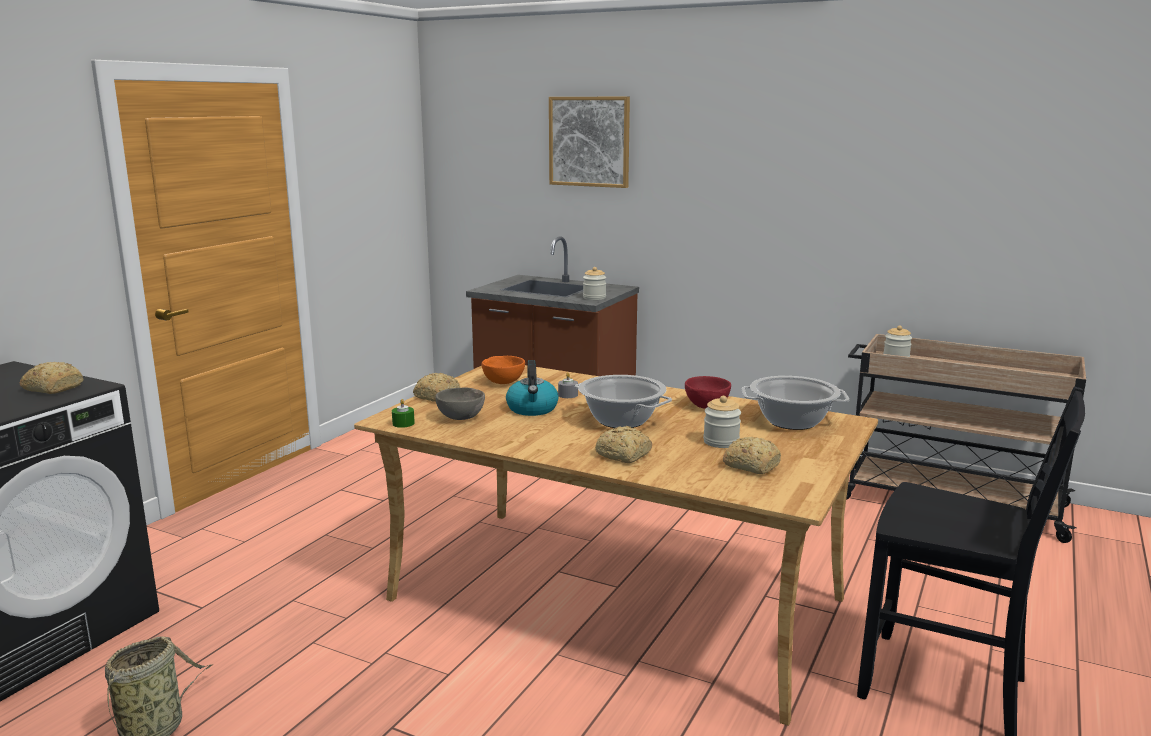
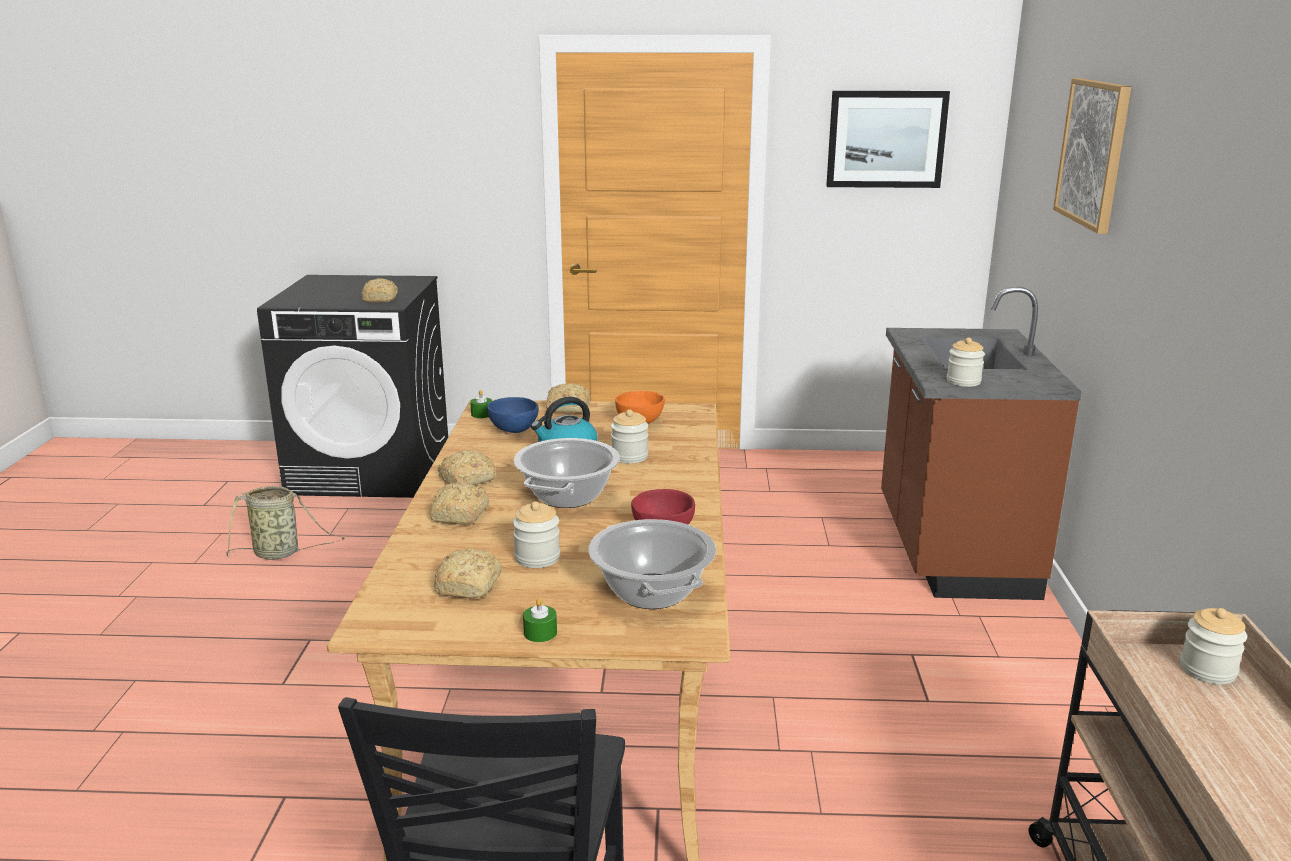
camera: 65 degrees right, 5 degrees up
(366, 155) = (886, 139): none -> picture
(461, 418) = (513, 430): grey bowl -> blue bowl
(553, 446) = (465, 480): none -> bread
(568, 395) = (629, 457): grey candle -> jar
(833, 455) = (540, 633): none -> green candle

